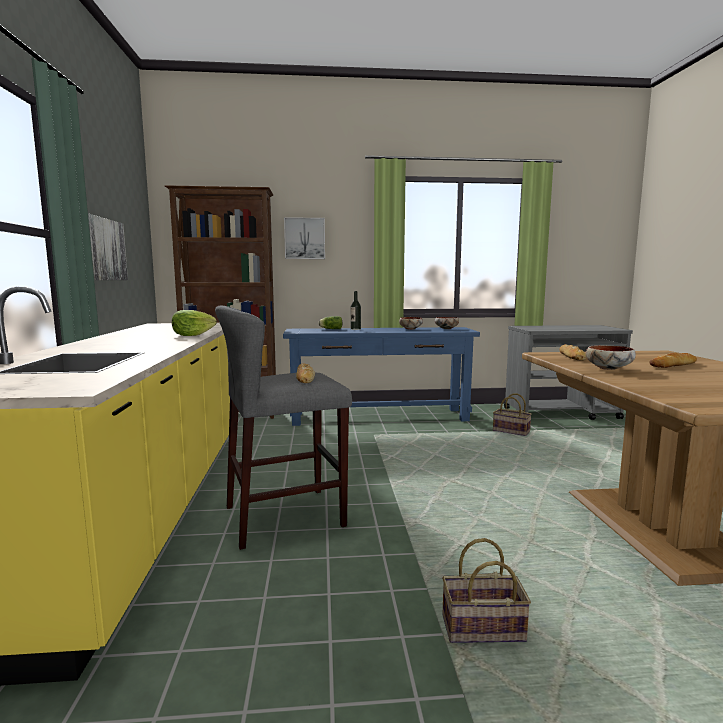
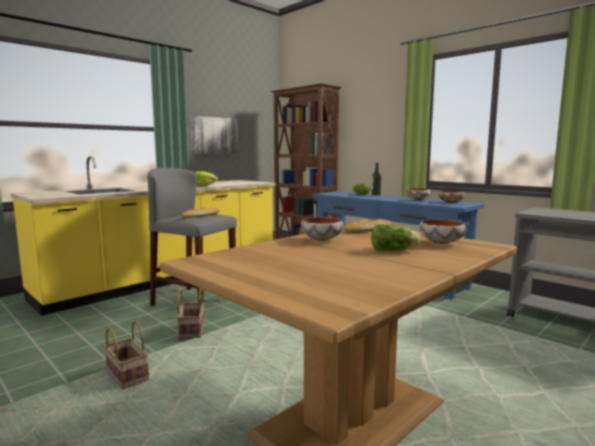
camera: 50 degrees right, 0 degrees up
(305, 238) = (360, 119): picture -> none
(510, 431) = (463, 317): basket -> basket (191, 330)
(648, 355) = (442, 243): none -> bowl
(673, 365) = (394, 250): bread -> lettuce

